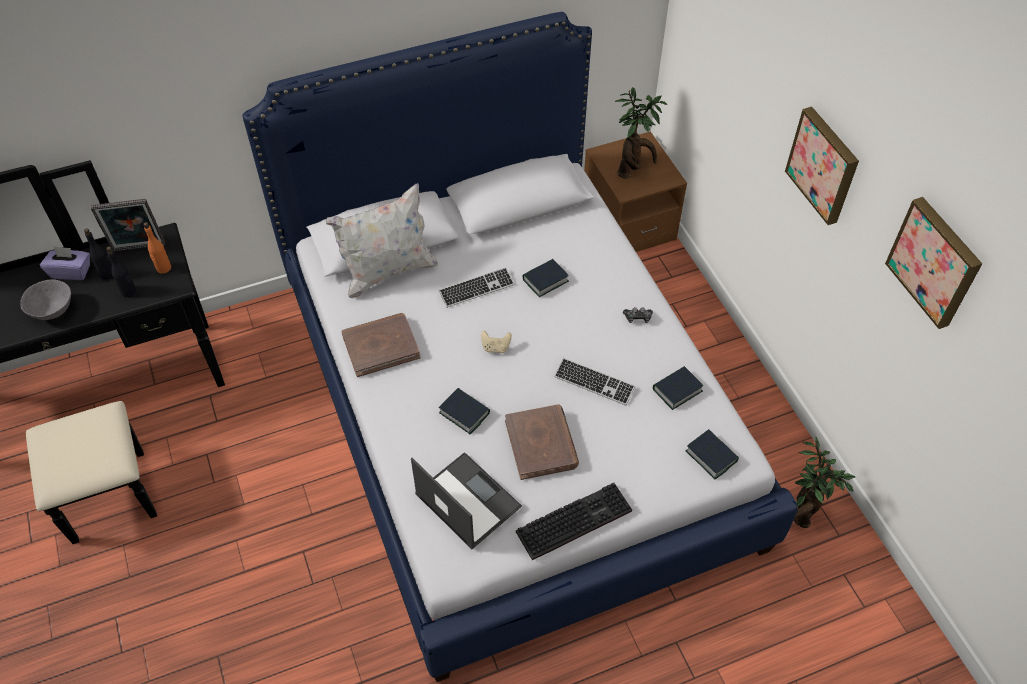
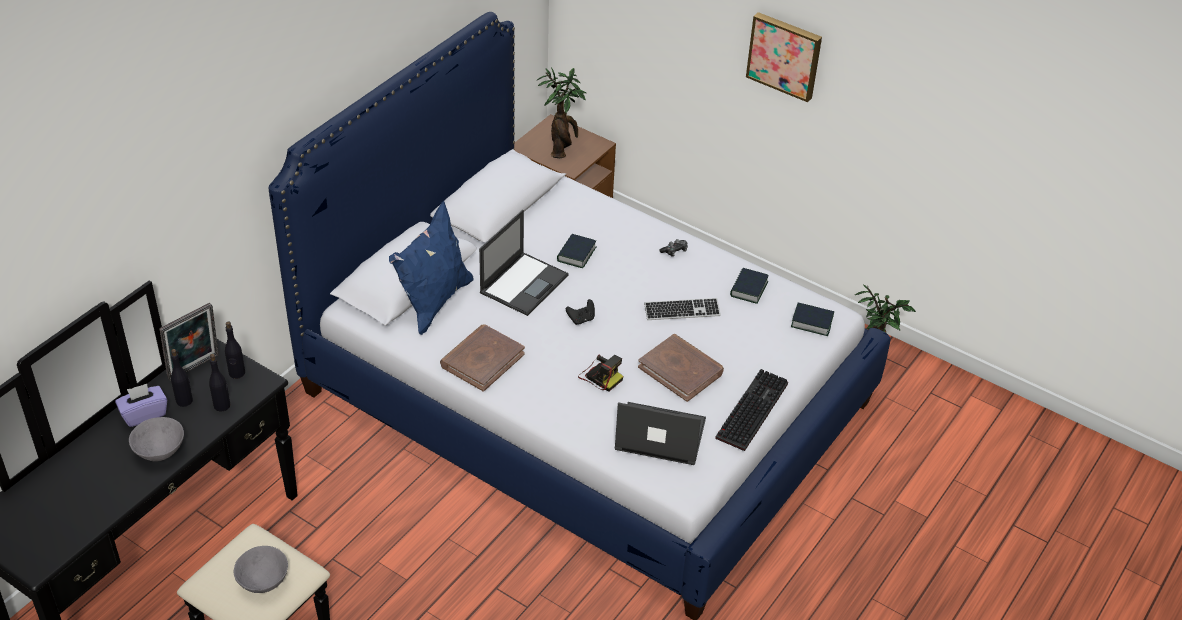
camera: 35 degrees left, 10 degrees down
(78, 458) = (262, 582): none -> grey bowl
(163, 268) = (237, 373): orange bottle -> black bottle
(388, 272) = (434, 302): white pillow -> blue pillow
(464, 413) = (600, 376): book -> camera
(476, 288) = (524, 283): keyboard -> laptop
(496, 347) = (581, 319): beige game controller -> black game controller
(935, 261) = (922, 84): picture -> none

